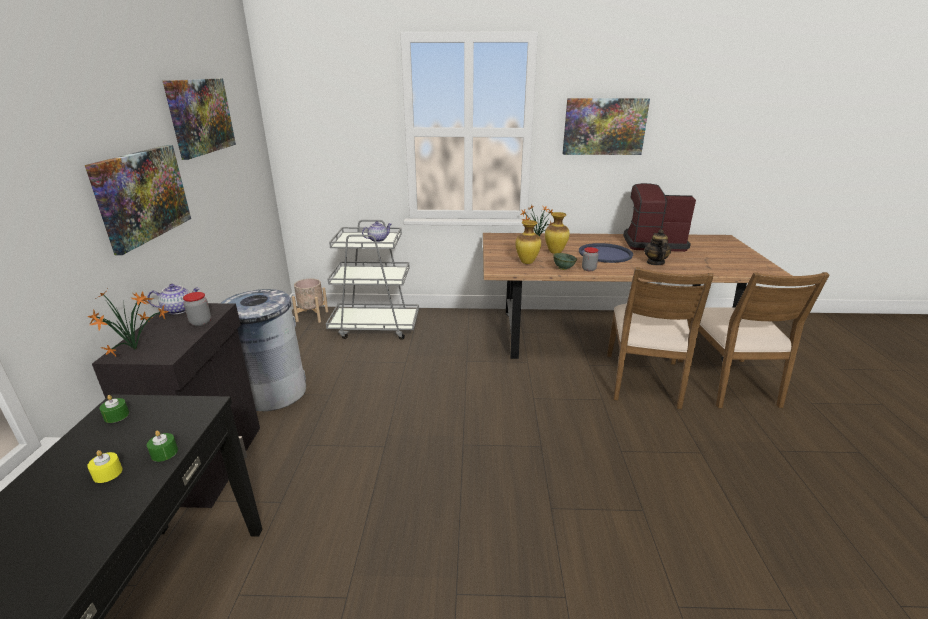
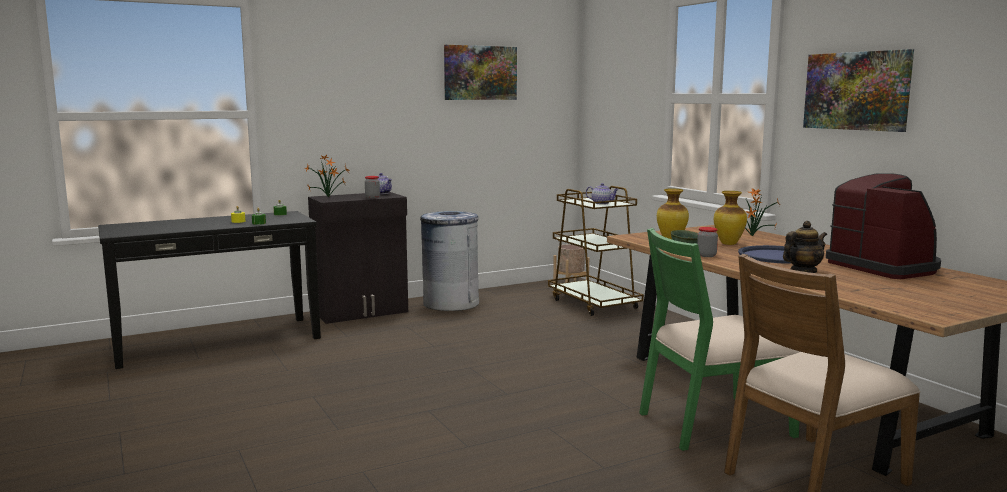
camera: 60 degrees right, 15 degrees down
(142, 195) = (393, 114): picture -> none
(375, 327) = (593, 304): grey cart -> brown cart
(643, 380) = (713, 423): brown chair -> green chair

